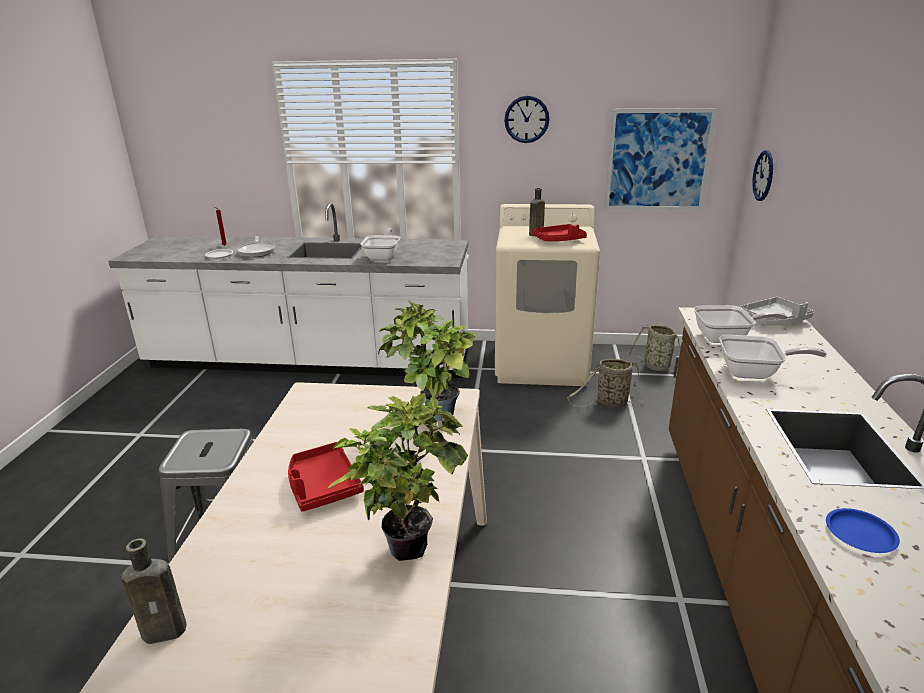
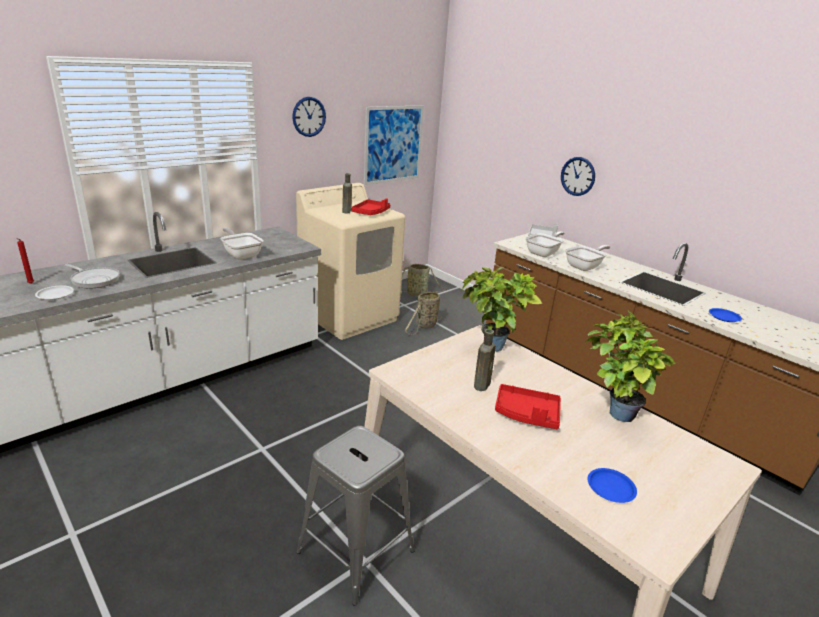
camera: 50 degrees left, 0 degrees up
(168, 630) = (628, 524): brown bottle -> brown bottle (482, 384)
(230, 593) = (610, 488): none -> blue plate
(763, 175) = (467, 150): wall clock -> wall clock (577, 176)

